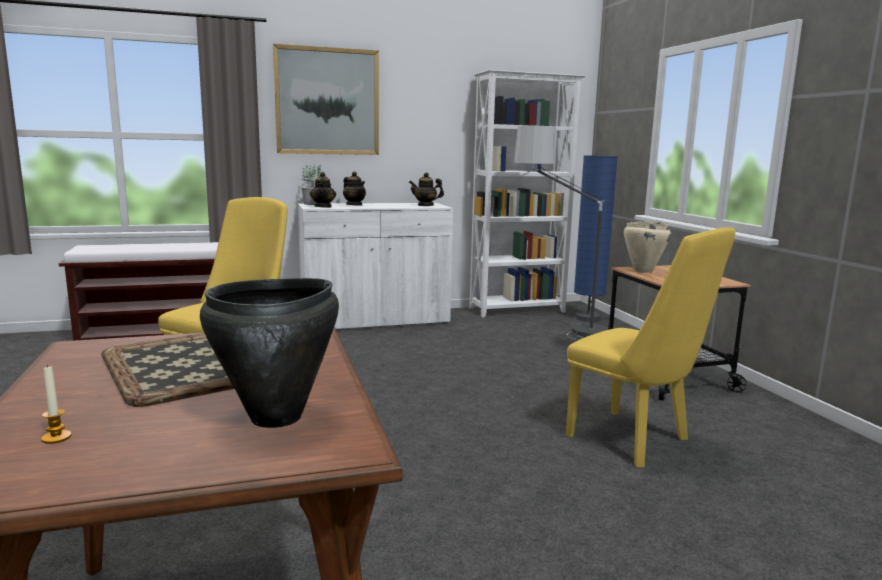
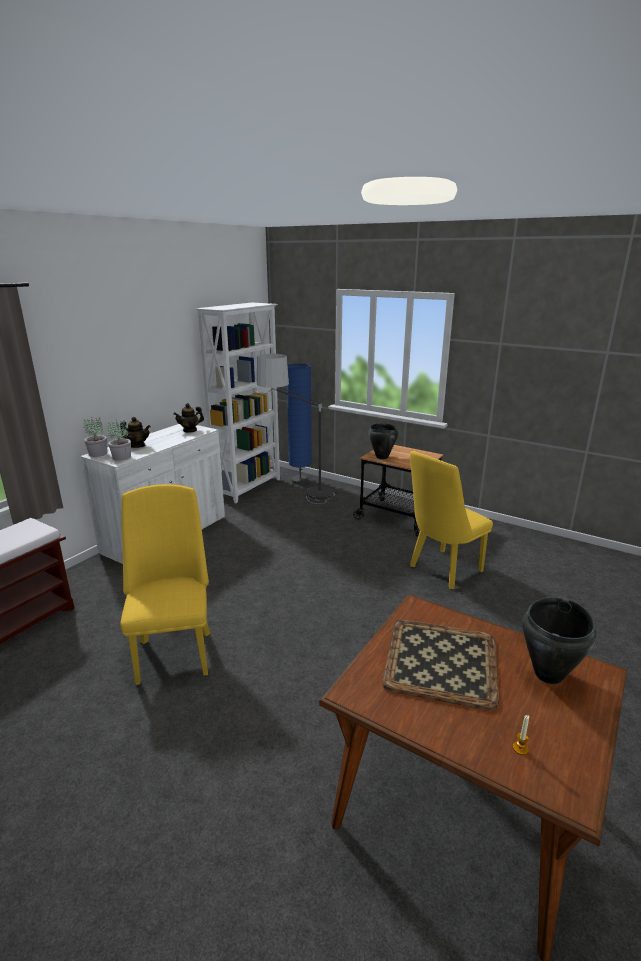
camera: 40 degrees left, 10 degrees up
(323, 207) = (122, 457): teapot -> potted plant
(327, 101) = (88, 354): picture -> none
(636, 441) = (442, 571): yellow chair -> yellow chair turned 135 degrees clockwise
(642, 271) = (381, 457): beige cooking pot -> black cooking pot

